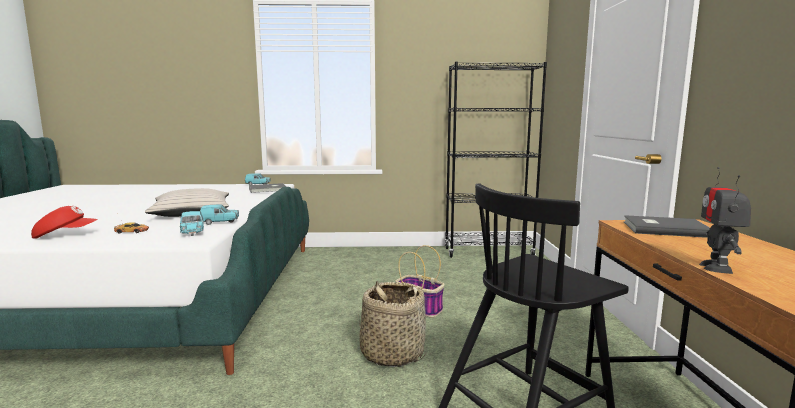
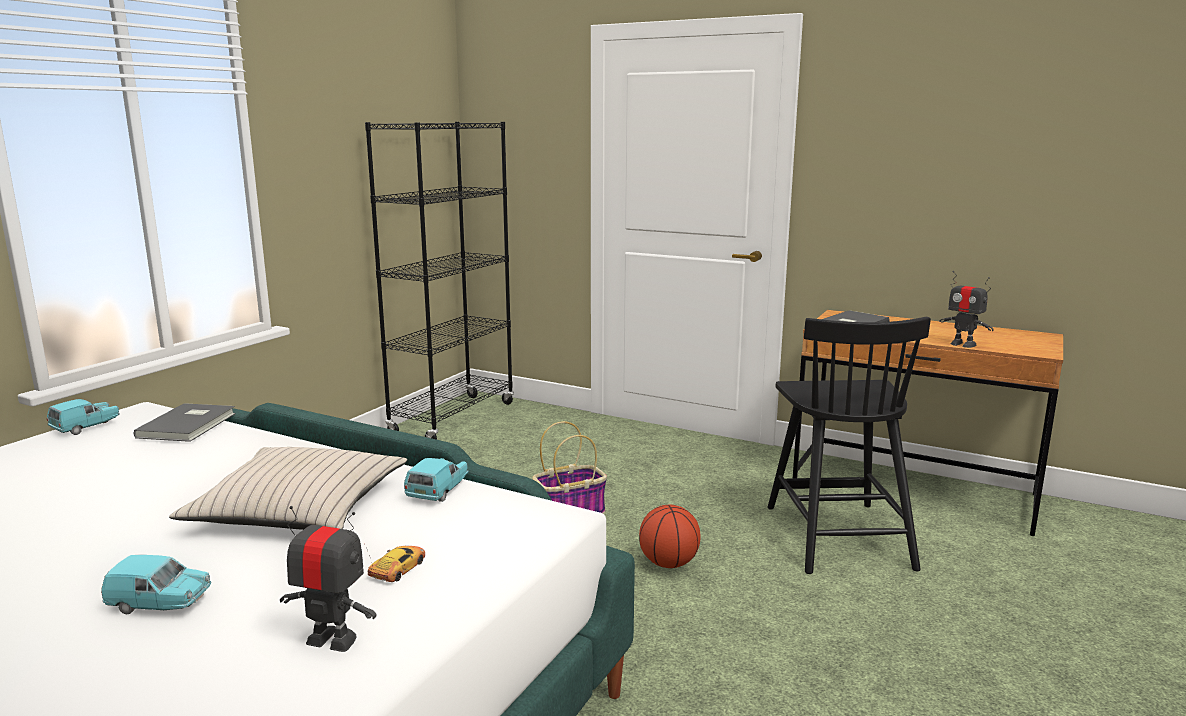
camera: 60 degrees left, 5 degrees up
(65, 235) = (332, 640): red cap -> toy robot
(192, 232) = (489, 516): turquoise toy car -> turquoise toy car (160, 604)
(392, 353) = (669, 564): basket -> basketball

